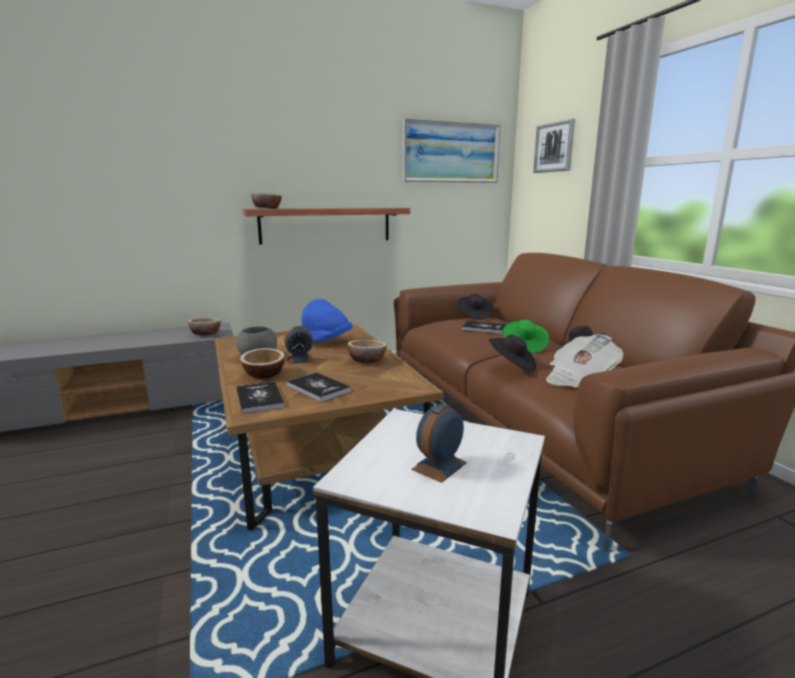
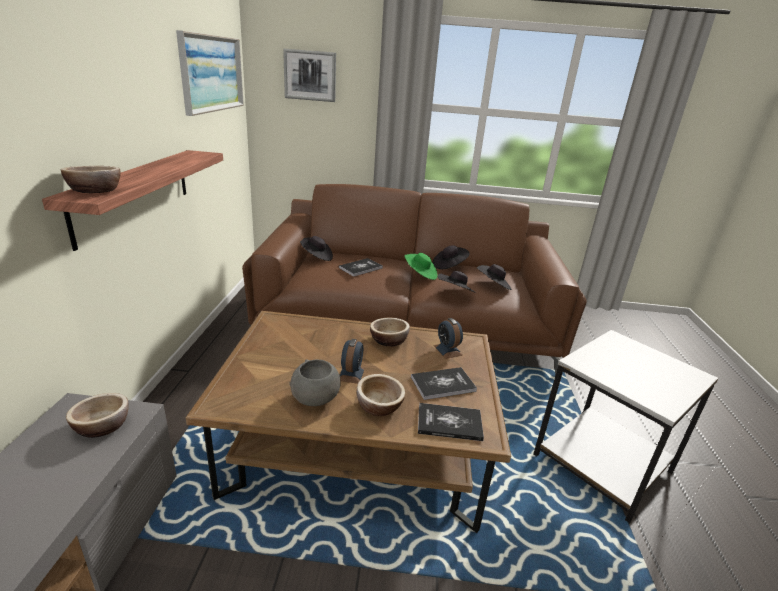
camera: 65 degrees left, 10 degrees up
(326, 342) = (306, 344): blue hat -> none
(439, 466) = (648, 372): alarm clock -> alarm clock (447, 350)
(579, 379) = (493, 286): newspaper -> black hat

